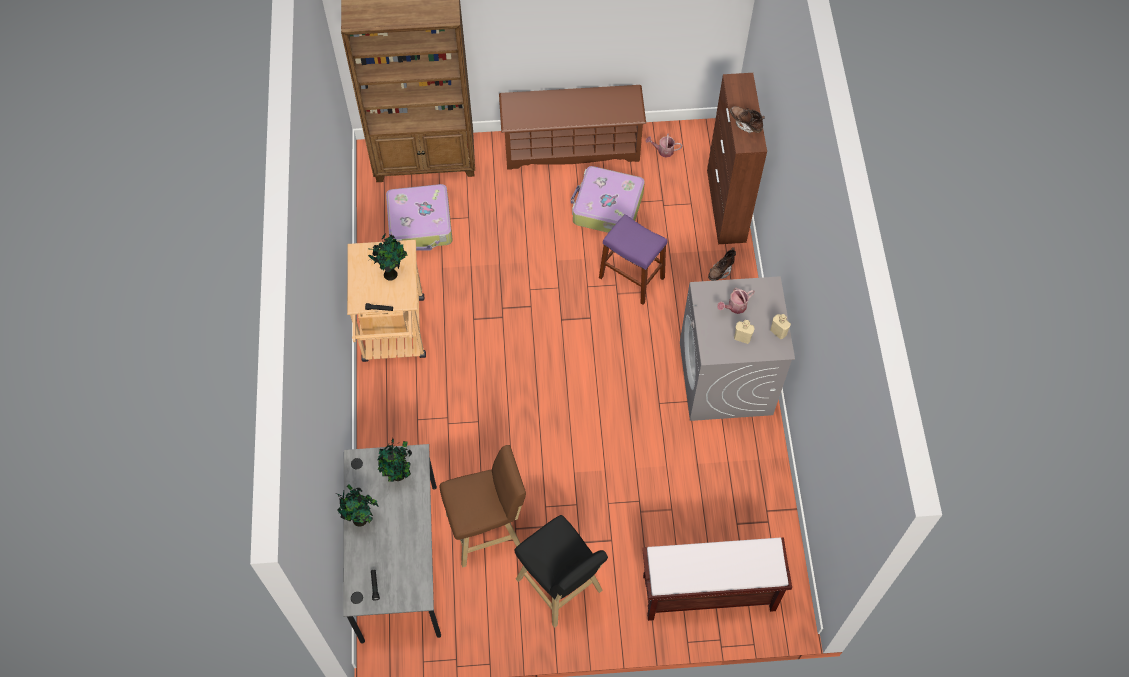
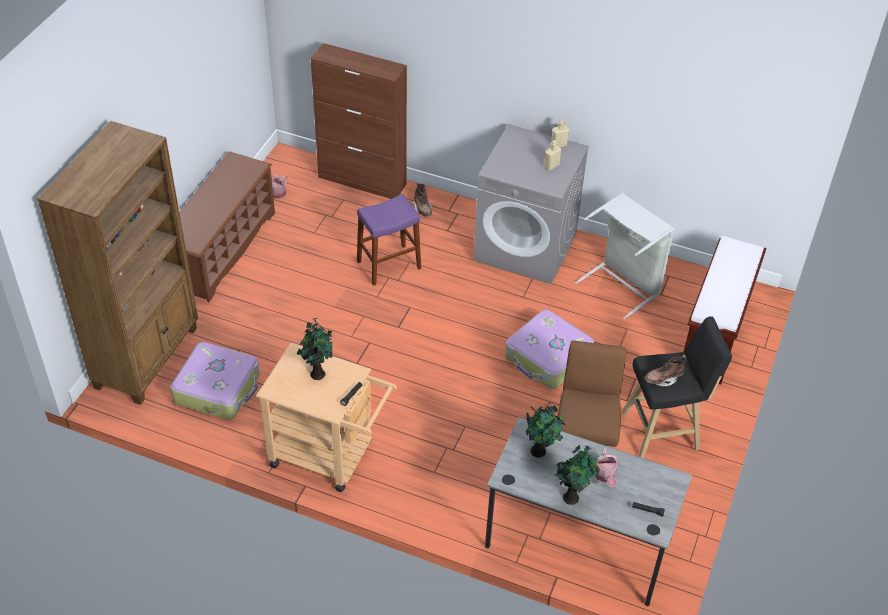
camera: 65 degrees left, 15 degrees down
(607, 208) = (305, 252): suitcase -> suitcase (547, 357)
(729, 484) = (623, 284): none -> grey laundry basket
(734, 307) = (520, 158): watering can -> watering can (605, 477)
(745, 123) = (370, 65): brown boot -> brown boot (663, 379)

